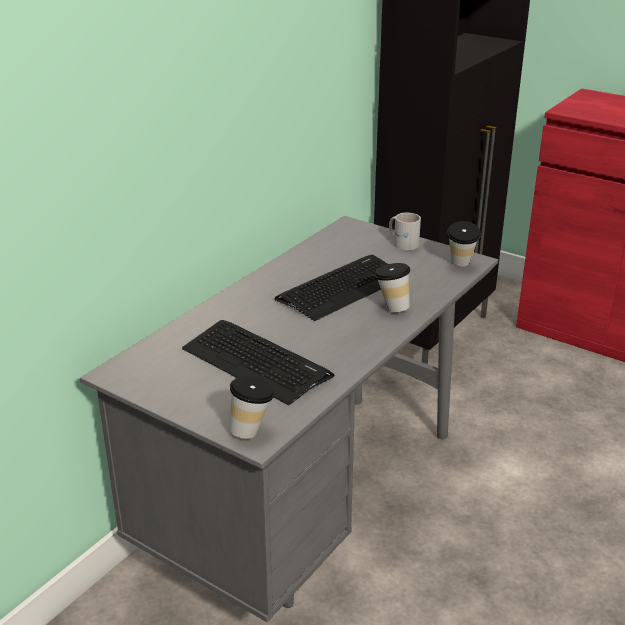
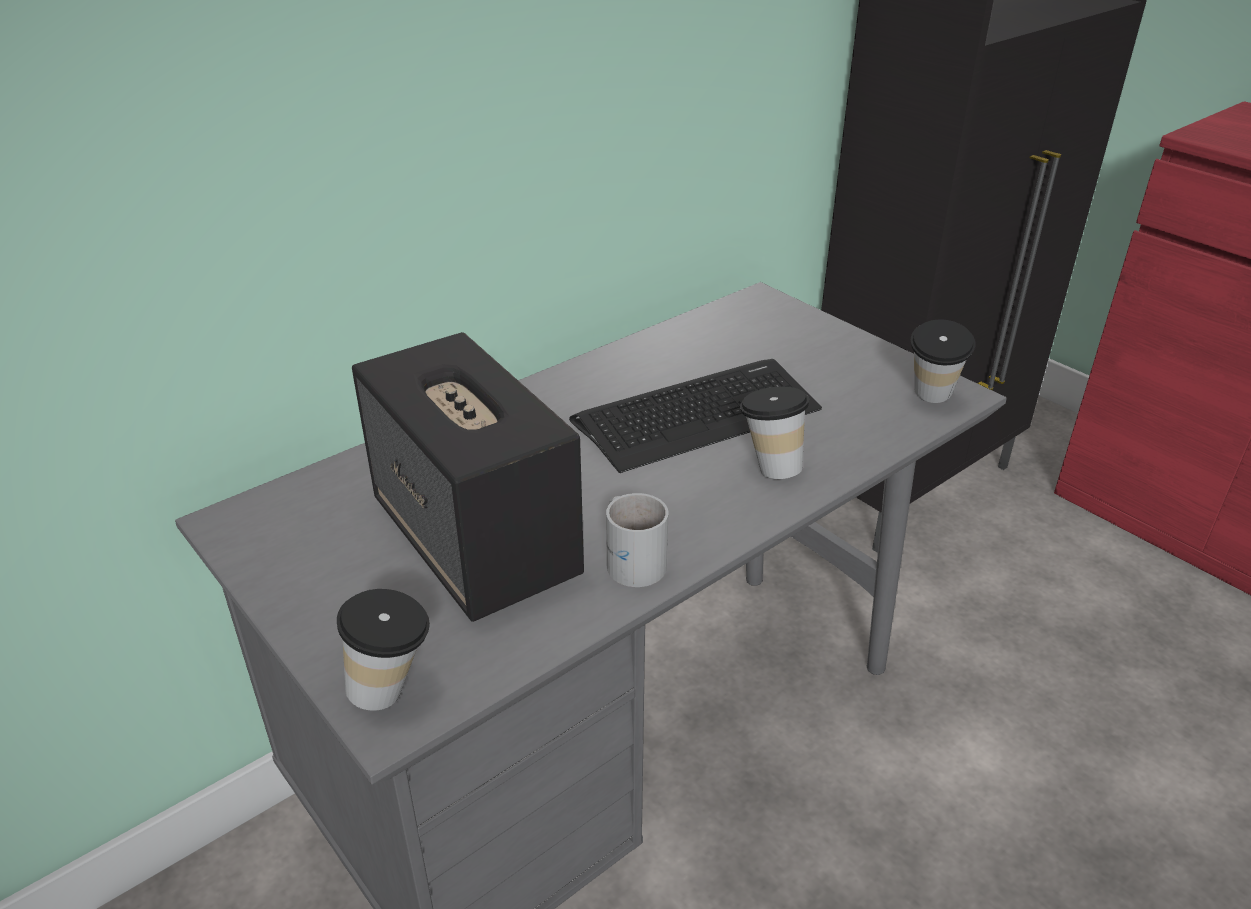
camera: 15 degrees right, 5 degrees up
(256, 362) = (477, 541): keyboard -> speaker
(403, 242) = (842, 342): white mug -> white mug (633, 558)

